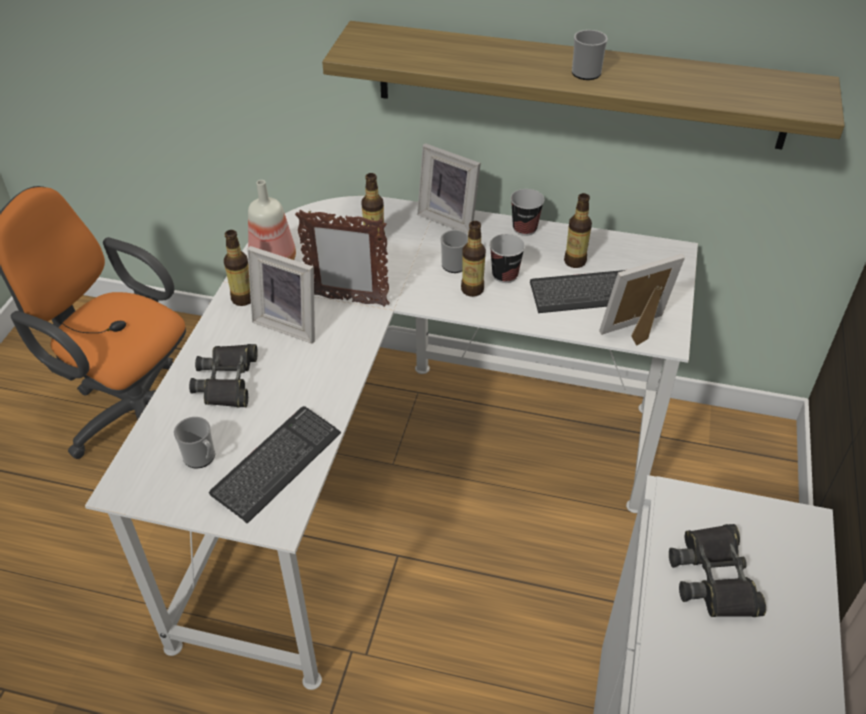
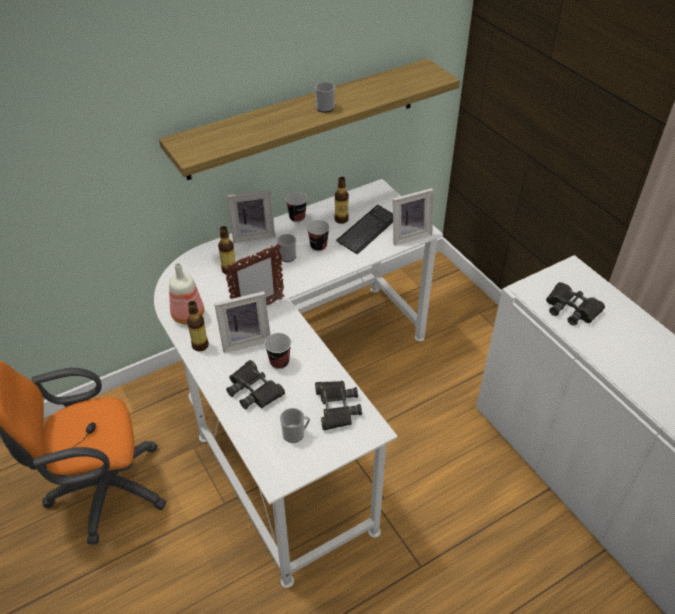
camera: 45 degrees left, 0 degrees up
(277, 464) = (336, 407): keyboard -> black binoculars
(290, 371) = (279, 362): none -> cup
(472, 289) = (312, 263): bottle -> none
(637, 332) = (409, 235): picture frame -> picture frame turned 135 degrees counterclockwise

